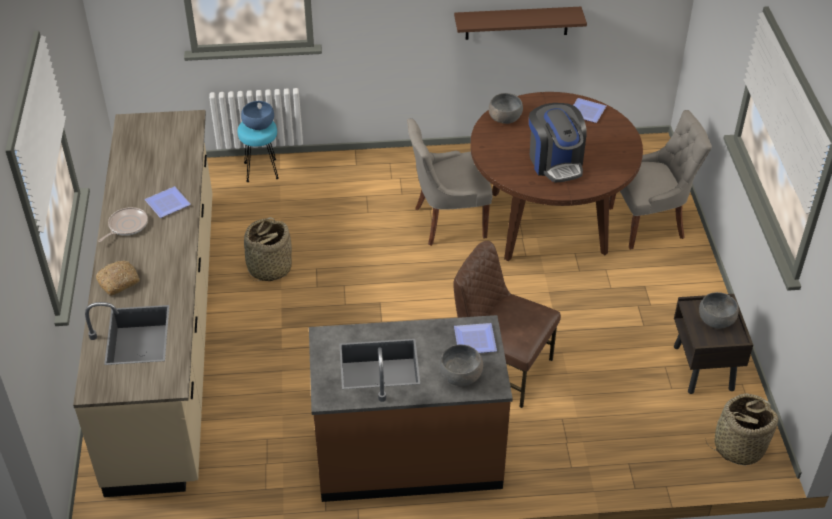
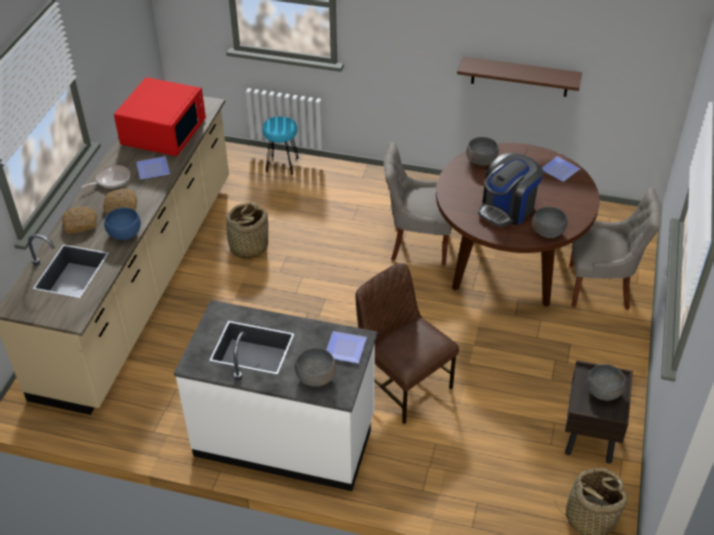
camera: 20 degrees right, 0 degrees up
(153, 252) = (120, 206): none -> bread
(157, 159) = (164, 132): none -> red microwave
(258, 125) = (281, 124): blue bowl -> blue bowl (124, 233)
(408, 454) = (285, 436): brown counter -> white counter
(555, 162) = (507, 209): coffee machine -> coffee machine turned 45 degrees clockwise
(605, 176) = (547, 231): none -> grey bowl

